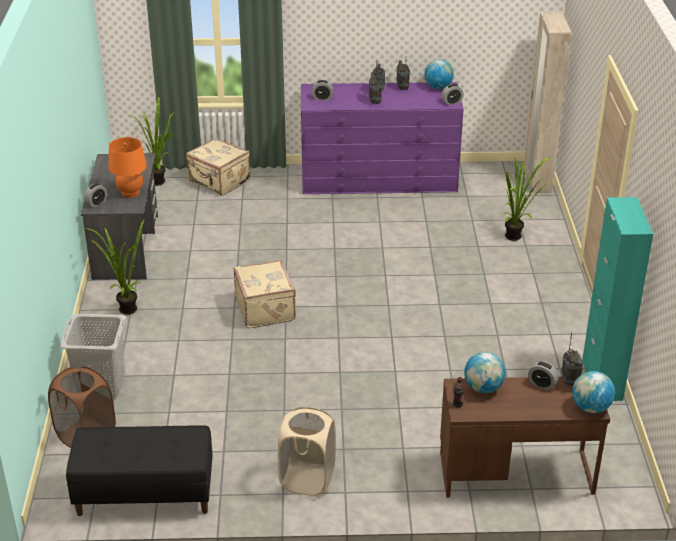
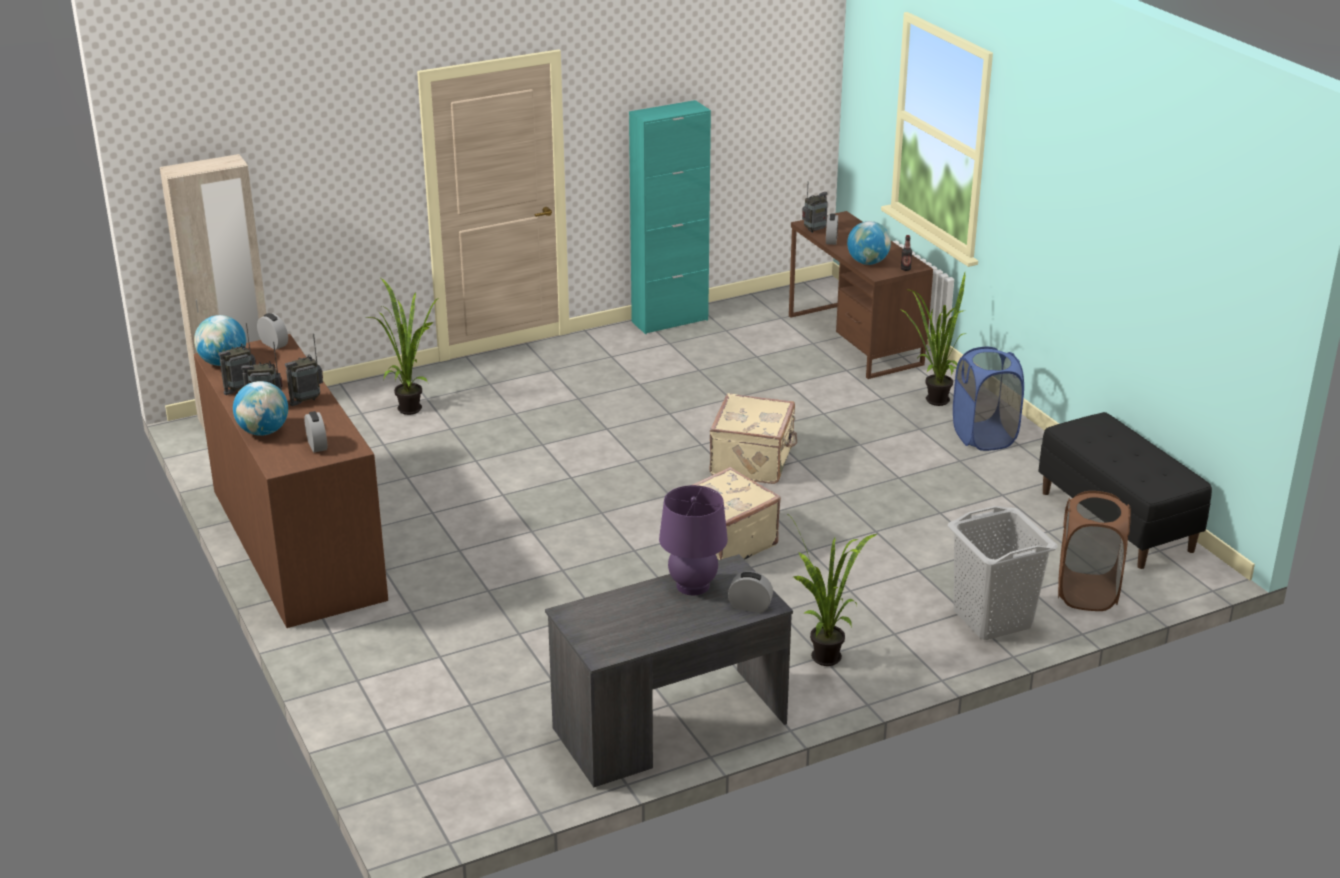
camera: 115 degrees left, 5 degrees down
(130, 193) = (693, 585): orange table lamp -> purple table lamp
(160, 180) = (425, 774): potted plant -> potted plant (931, 400)
(219, 181) = (391, 701): beige suitcase -> beige suitcase (753, 462)
(307, 479) = (984, 437): beige laundry basket -> blue laundry basket
(379, 178) = (297, 543): purple dresser -> brown dresser
(590, 408) = (841, 218): globe -> globe (263, 432)

